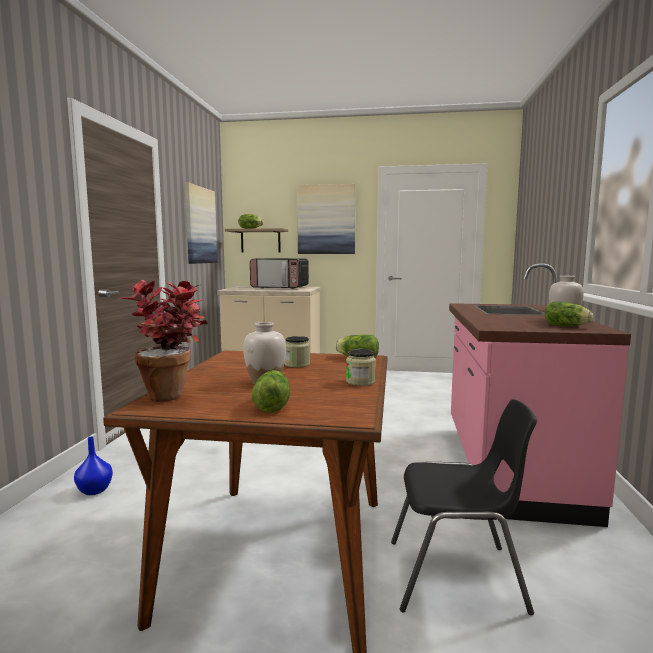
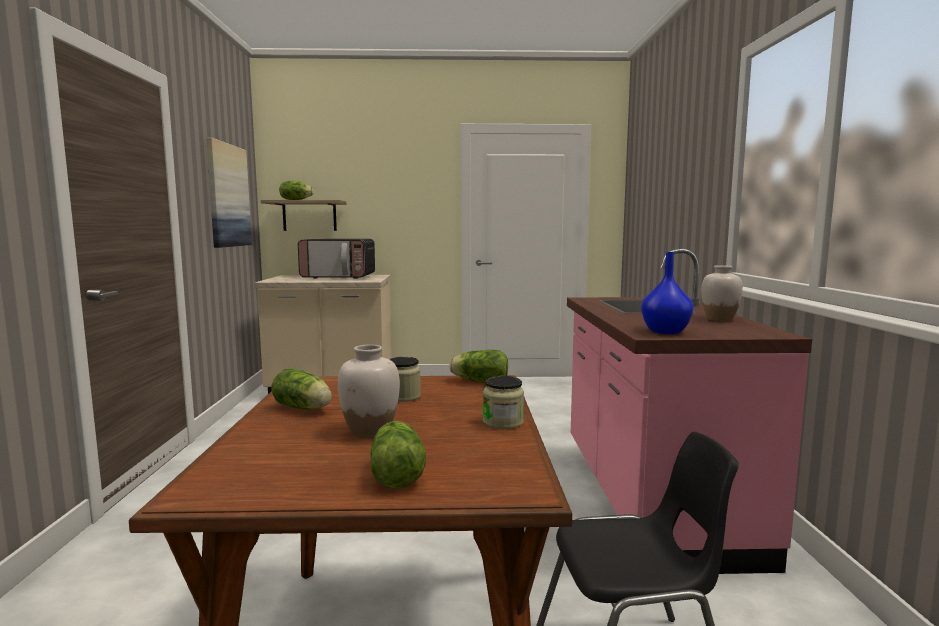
camera: 10 degrees left, 0 degrees up
(95, 490) = (93, 591): blue vase -> blue vase (664, 331)
(173, 394) = (237, 462): potted plant -> none
(326, 219) = (396, 189): picture -> none
(567, 326) = (732, 329): lettuce -> lettuce (304, 408)

